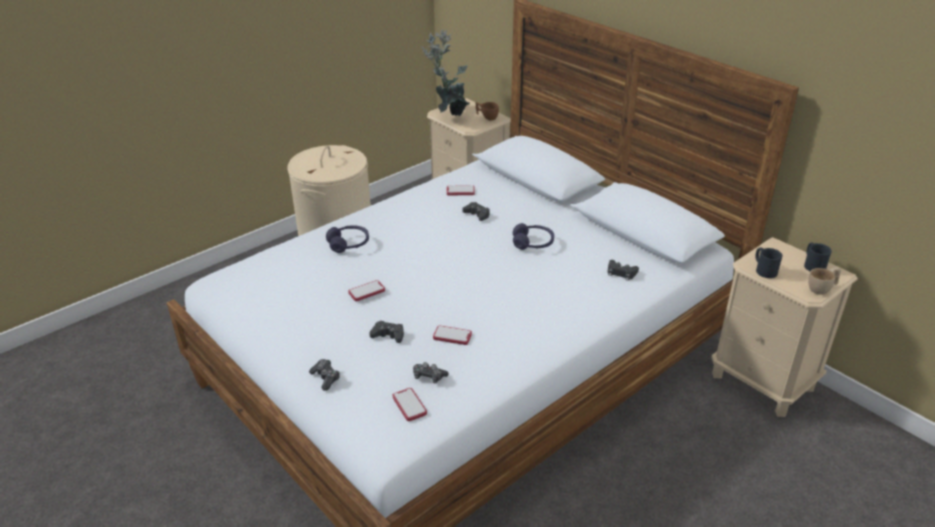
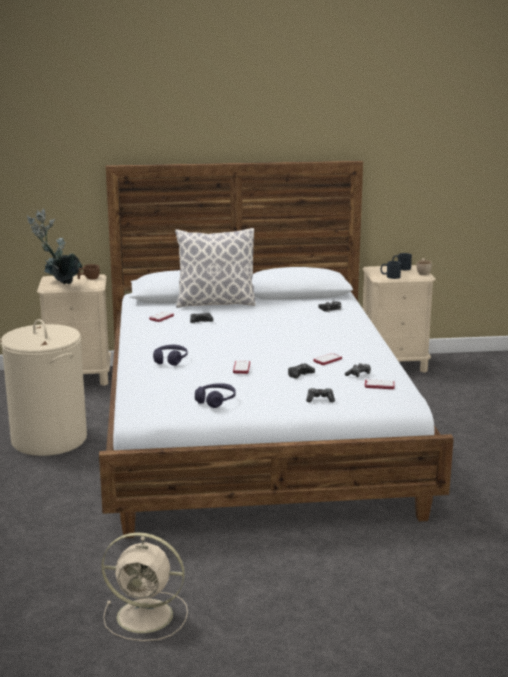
camera: 55 degrees left, 15 degrees down
(77, 462) = (147, 616): none -> beige fan
(533, 243) = (262, 318): purple headphones -> purple headphones (215, 400)
(538, 200) = (215, 304): none -> pillow

